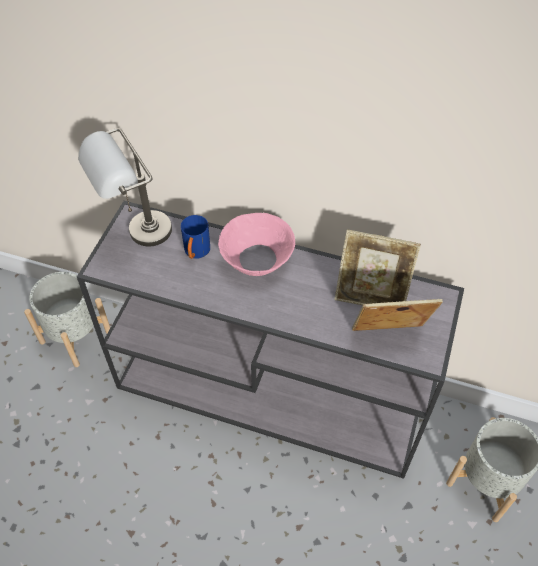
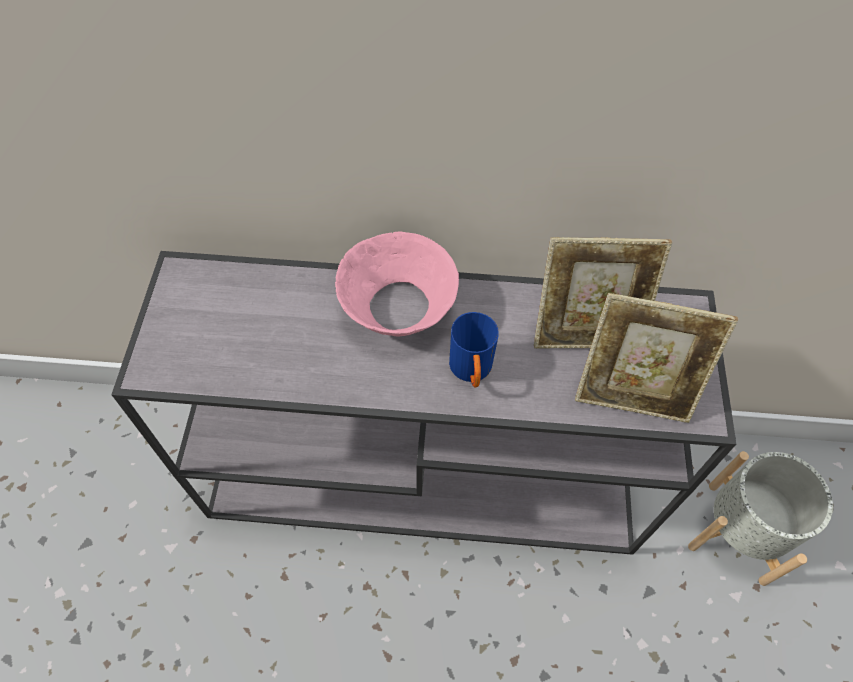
camera: 15 degrees left, 5 degrees up
(75, 336) = (128, 454): grey planter -> none
(137, 237) = (197, 307): grey table lamp -> none
(196, 253) = (299, 315): blue mug -> blue mug (471, 372)
(388, 338) = (633, 392): picture frame -> picture frame turned 150 degrees counterclockwise

